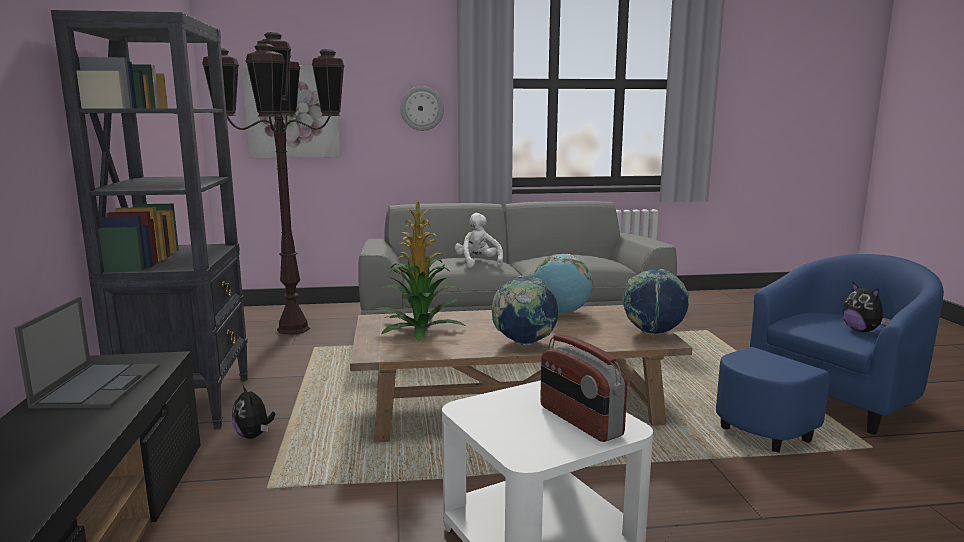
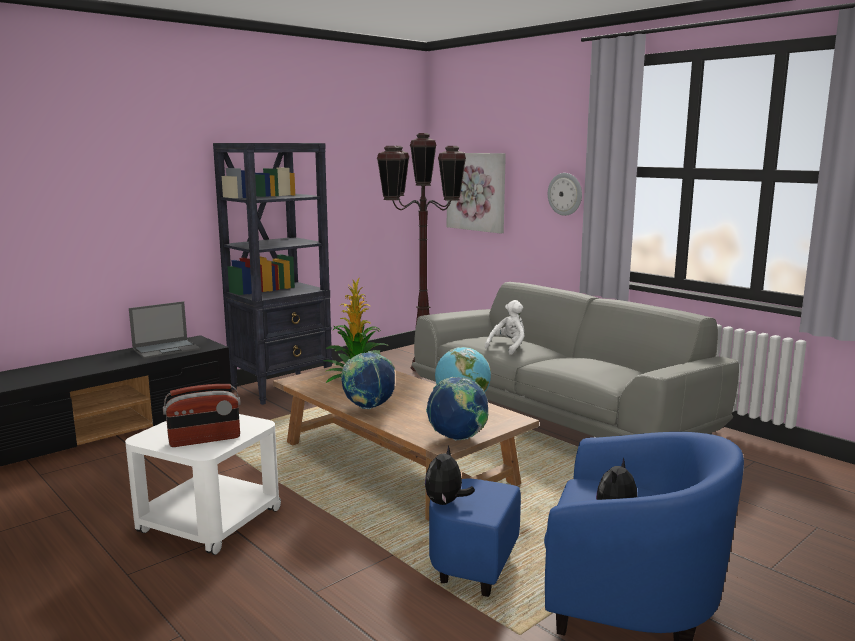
camera: 55 degrees right, 0 degrees up
(254, 436) = (263, 414): plush toy -> plush toy (446, 503)
(579, 421) = (204, 440): radio -> radio turned 135 degrees counterclockwise

